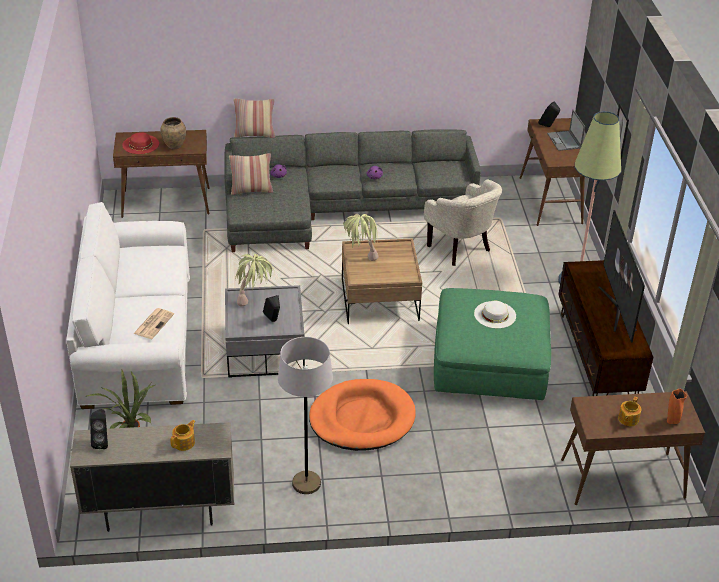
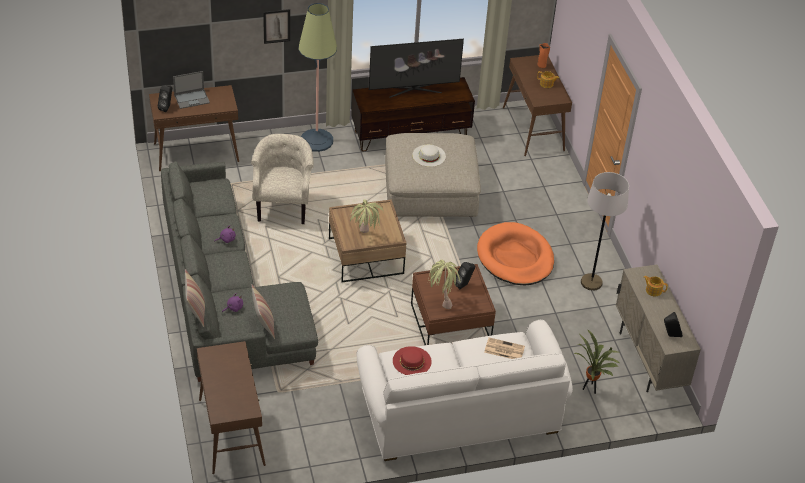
camera: 100 degrees left, 5 degrees up
(140, 144) = (234, 397): red hat -> red hat (412, 361)
(174, 146) = (235, 368): brown vase -> none
(265, 350) = (450, 323): grey coffee table -> brown coffee table
(461, 250) = (283, 208): beige armchair -> beige armchair turned 45 degrees counterclockwise
(489, 361) = (430, 190): green ottoman -> beige ottoman

